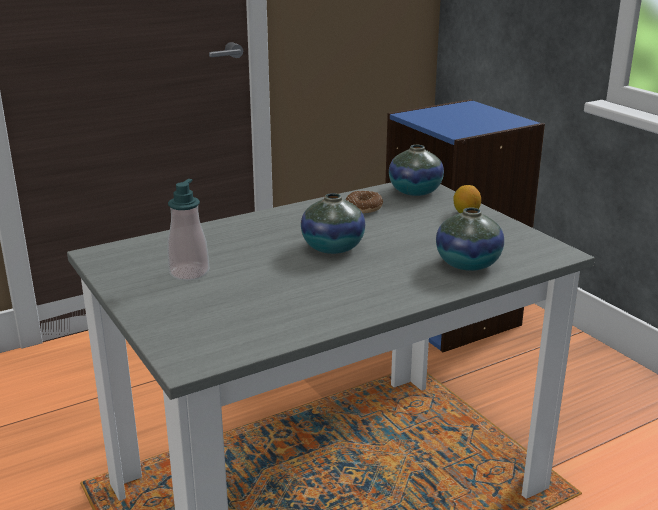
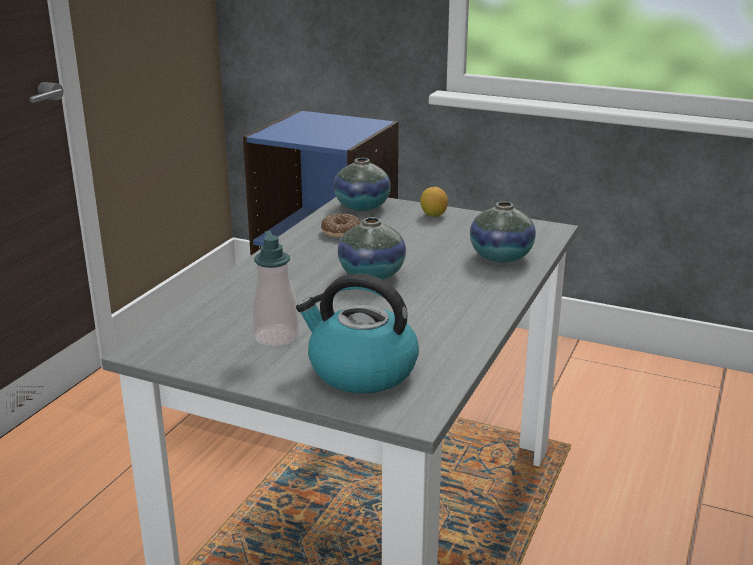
camera: 35 degrees left, 0 degrees up
(205, 317) = (360, 371): none -> kettle

